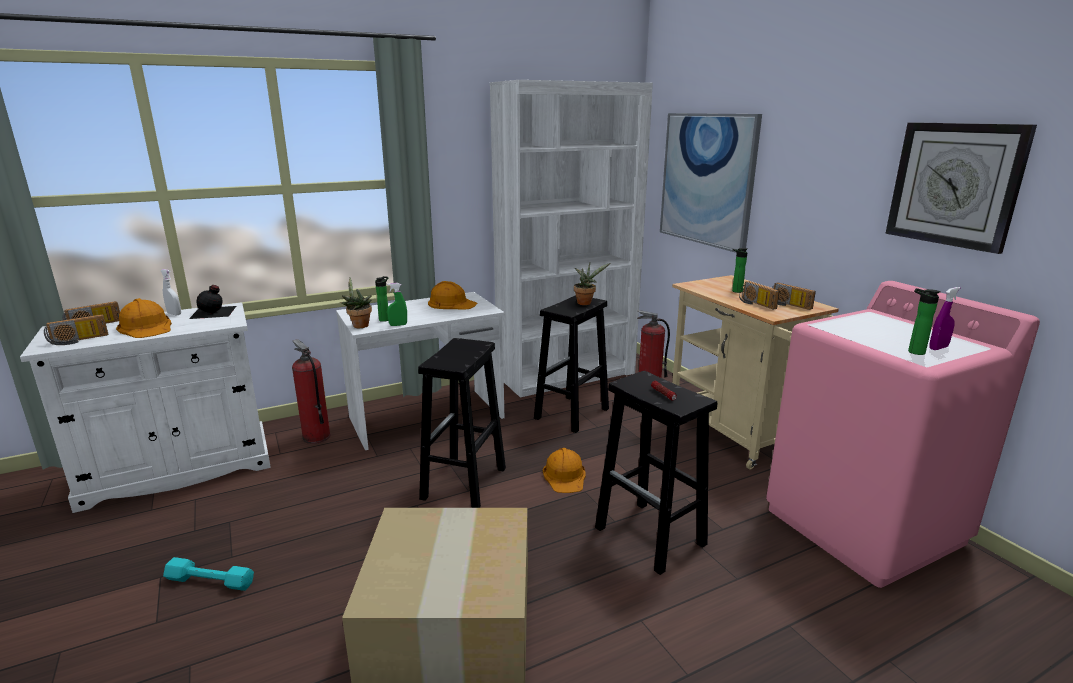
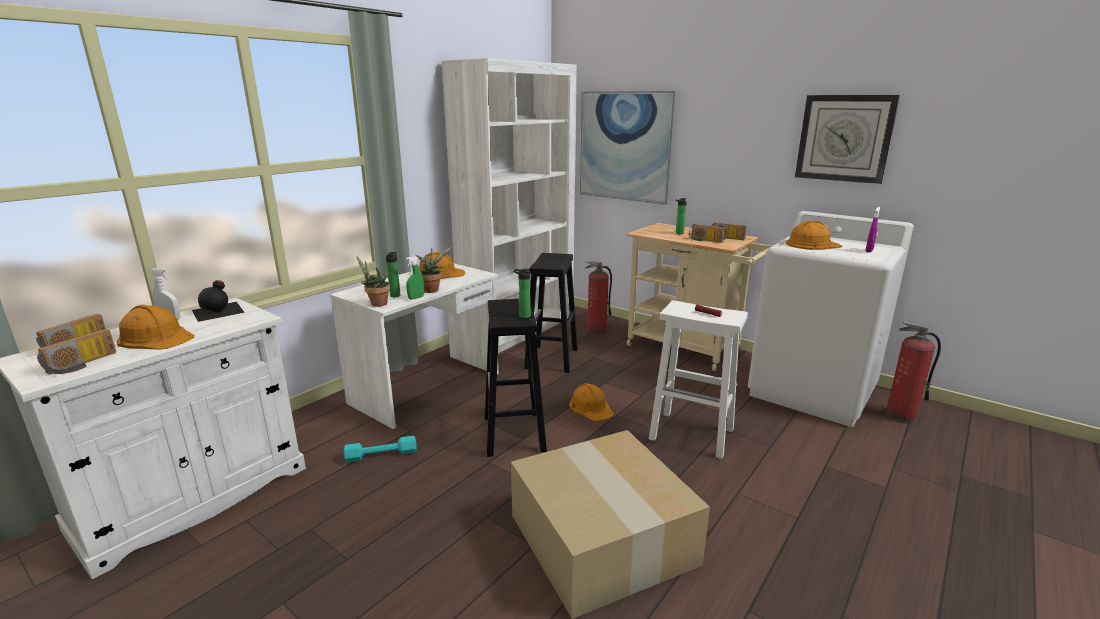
camera: 25 degrees left, 0 degrees up
(210, 581) = (346, 587): turquoise dumbbell -> turquoise dumbbell (381, 455)
(316, 437) = (328, 429): fire extinguisher -> fire extinguisher (900, 416)
(585, 303) = (558, 258): potted plant -> potted plant (432, 290)
(651, 537) = (693, 434): black stool -> white stool
(864, 327) = (812, 244): none -> orange hard hat
(864, 526) = (813, 391): pink washing machine -> white washing machine
(913, 351) = (860, 255): bottle -> bottle (523, 316)

